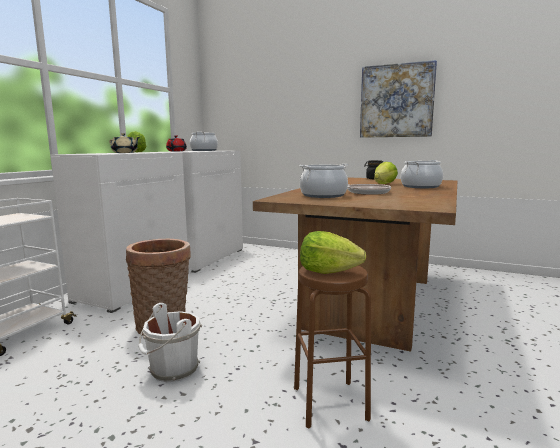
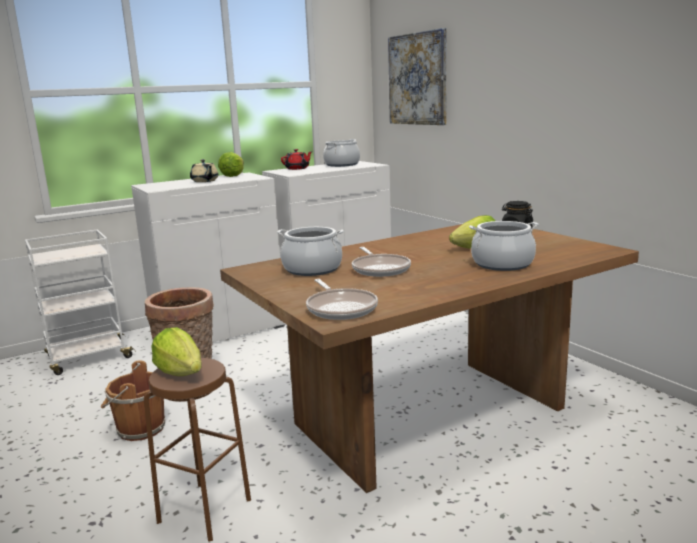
camera: 35 degrees right, 5 degrees up
(172, 370) = (139, 429): white bucket -> brown bucket
(396, 101) = (590, 99): picture -> picture (418, 79)
(416, 204) = (340, 308): none -> frying pan

